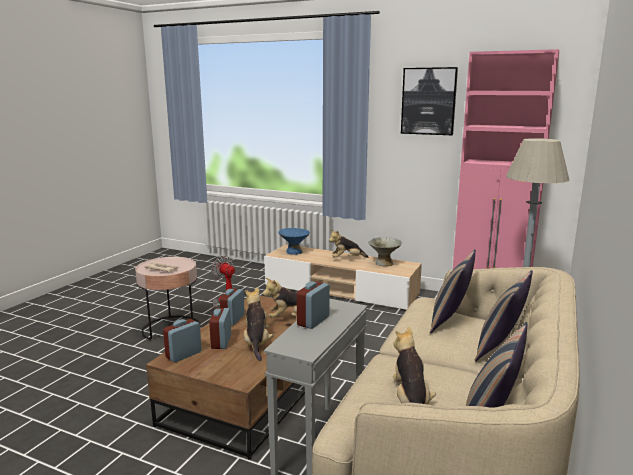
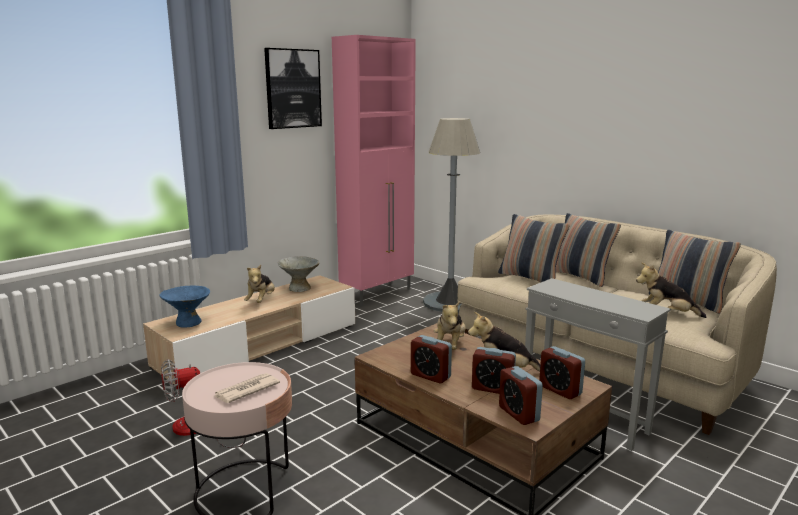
camera: 70 degrees left, 0 degrees up
(313, 321) = (585, 298): alarm clock -> alarm clock (560, 390)

